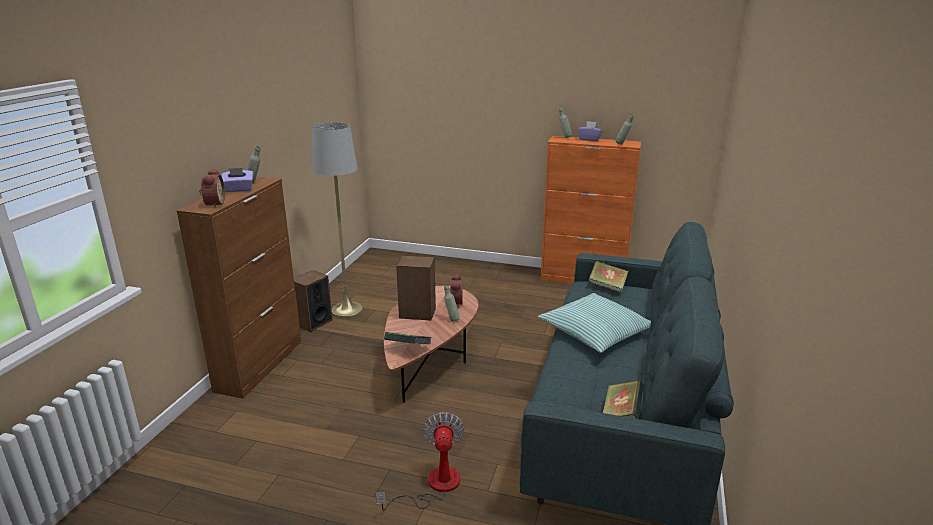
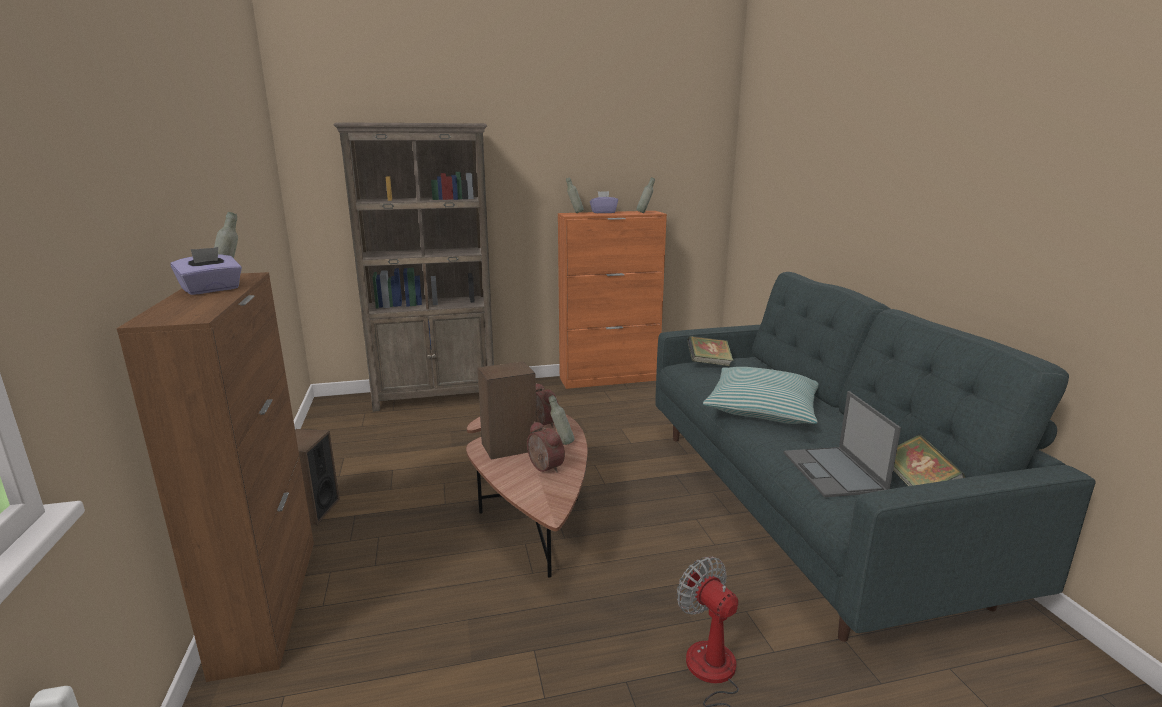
camera: 30 degrees left, 5 degrees down
(213, 204) = (190, 310): alarm clock -> alarm clock (543, 468)
(347, 310) = (350, 480): grey floor lamp -> none
(408, 349) = (549, 494): book -> none
(443, 265) = (436, 397): none -> brown bookcase
(574, 389) = (834, 472): none -> laptop

